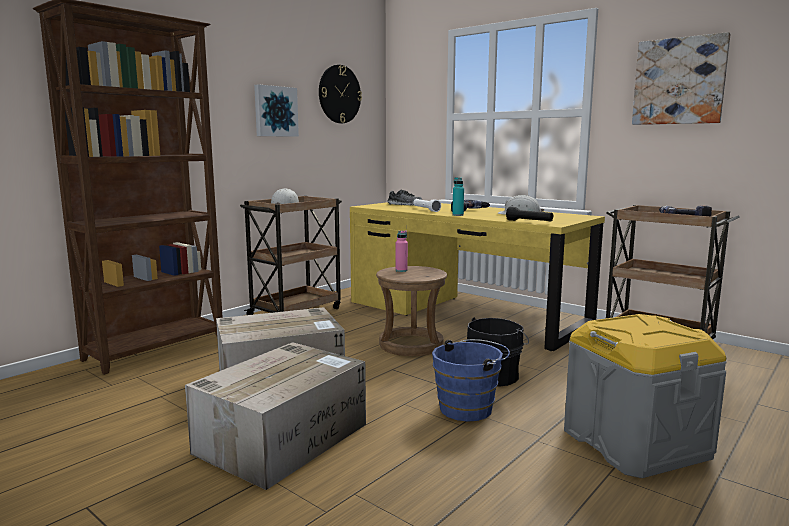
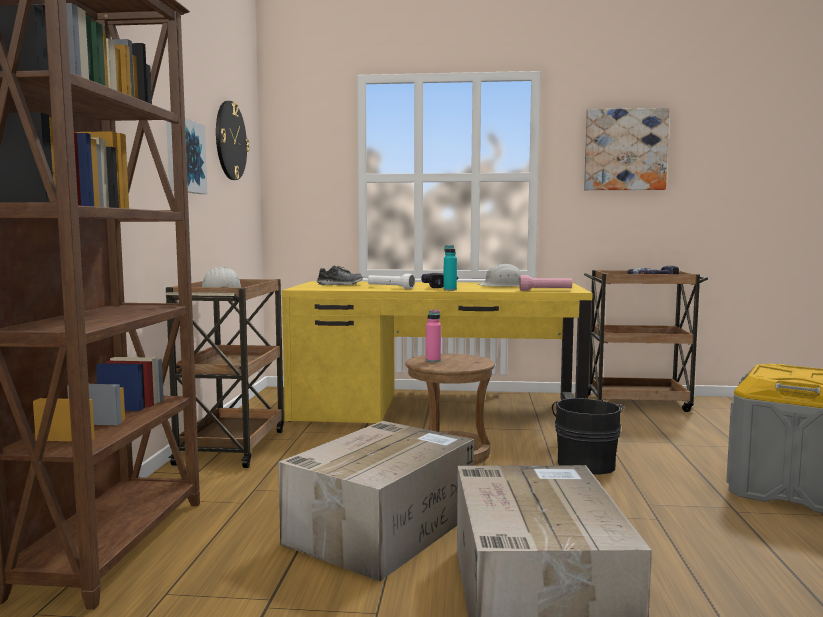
camera: 35 degrees left, 5 degrees down
(470, 408) = (632, 500): blue bucket -> none
(529, 222) = (545, 290): black flashlight -> pink flashlight

